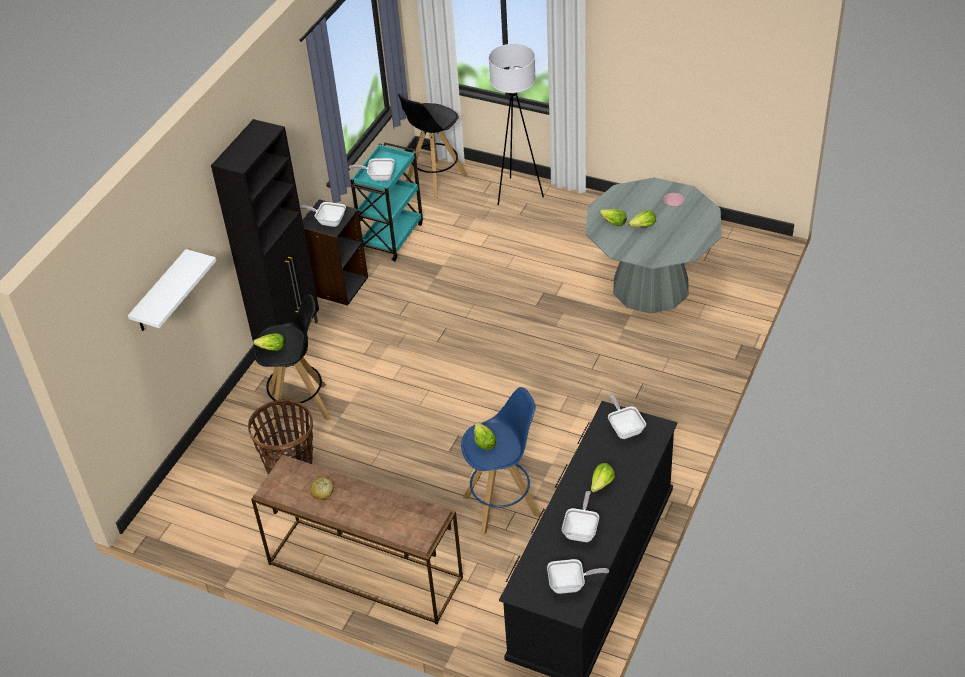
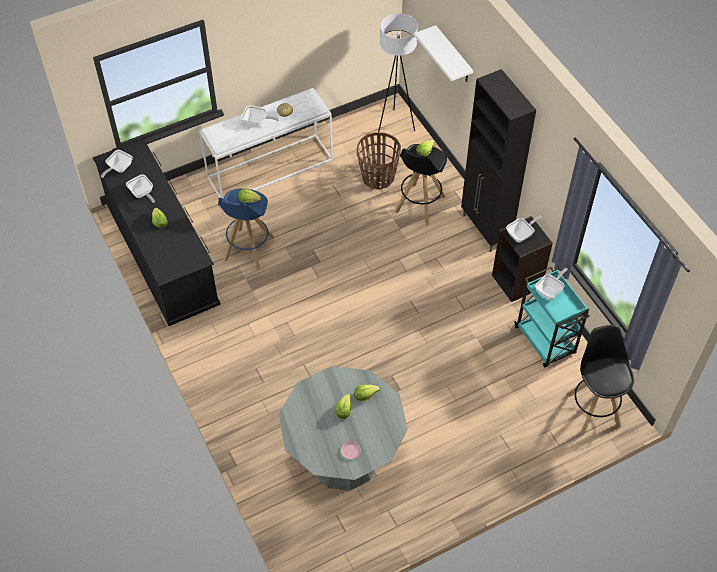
camera: 125 degrees right, 10 degrees up
(363, 571) = (270, 168): brown console table -> white console table
(517, 193) = (528, 452): white floor lamp -> white floor lamp (395, 125)
(625, 428) = (182, 259): frying pan -> frying pan (257, 122)

